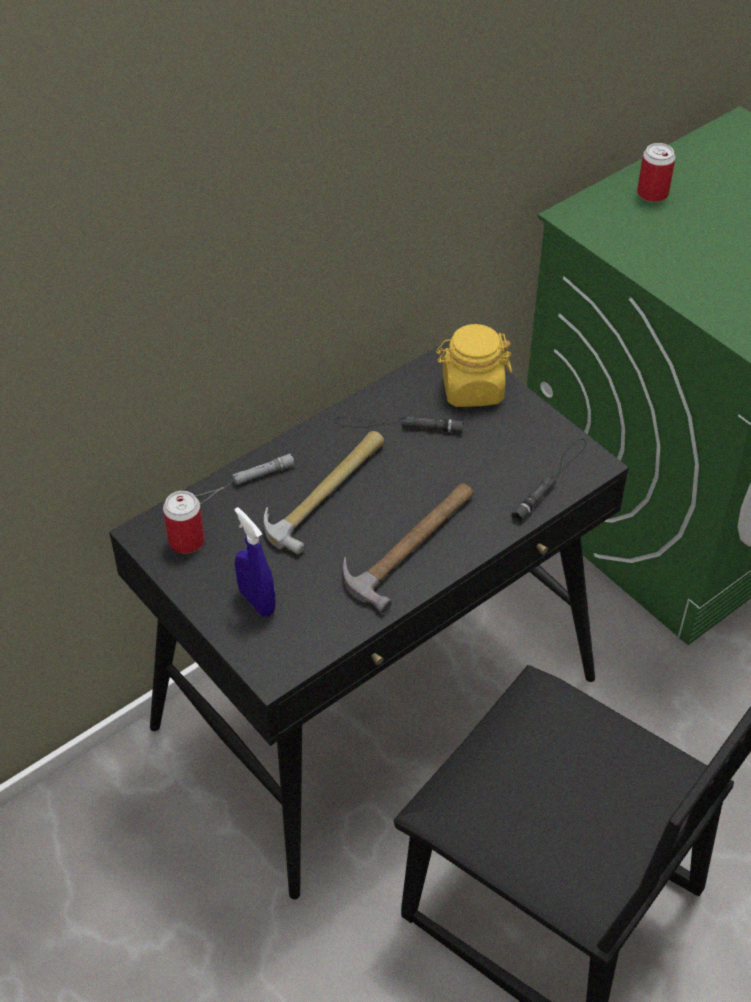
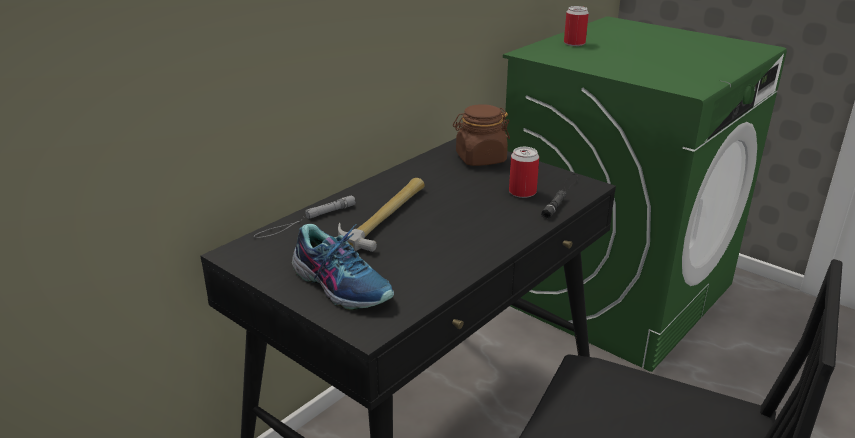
camera: 10 degrees left, 20 degrees down
(186, 541) = (271, 254): can -> can (522, 192)
(257, 602) = (342, 285): blue spray bottle -> shoe
(398, 426) = (432, 179): black flashlight -> none
(412, 544) = (467, 238): hammer -> none
(472, 389) = (480, 159): yellow jar -> brown jar

